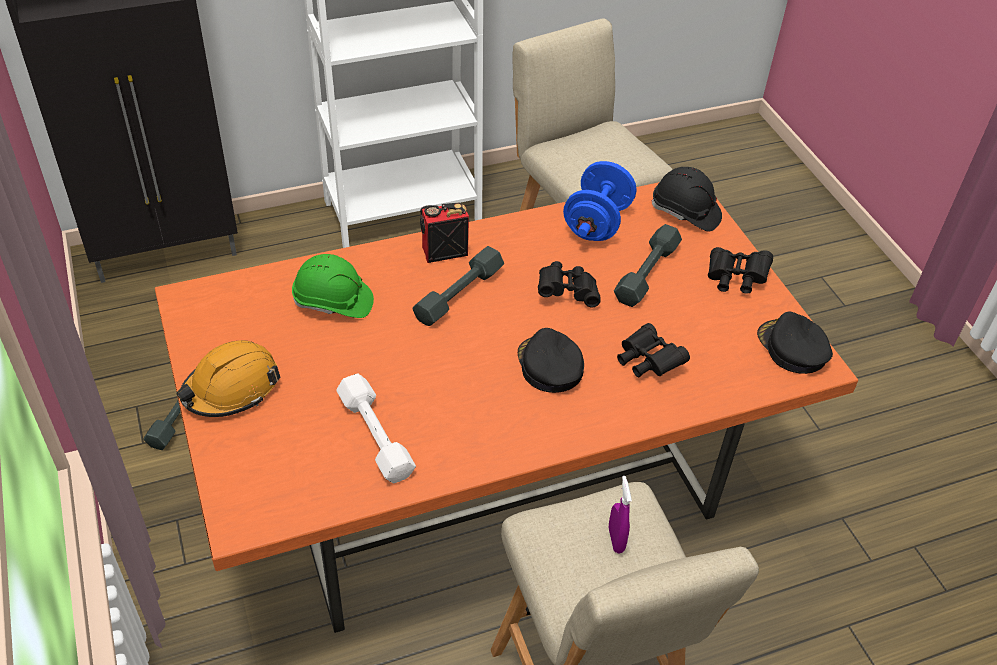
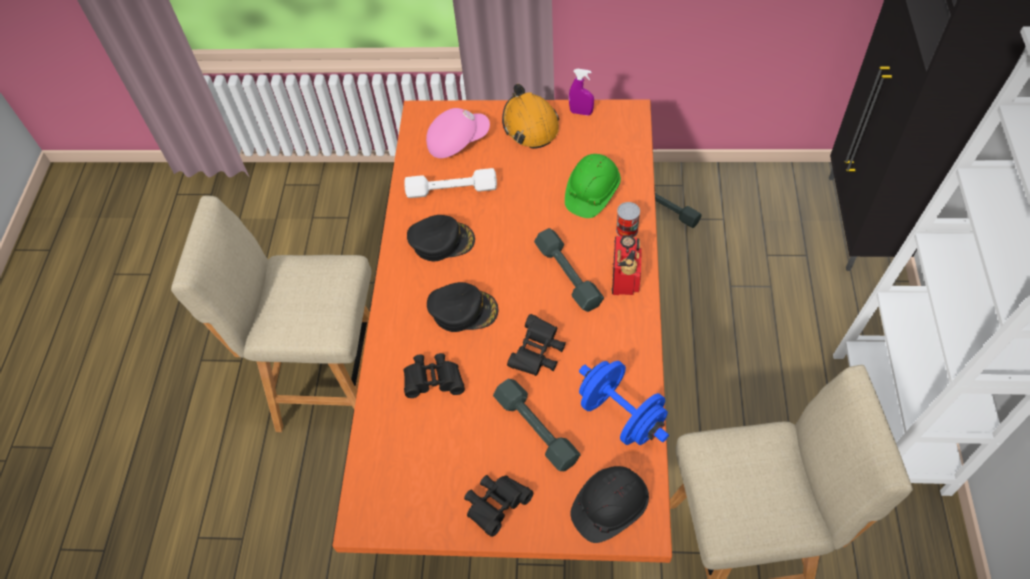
camera: 120 degrees right, 10 degrees up
(284, 459) = (457, 141): none -> pink cap
(376, 263) = (627, 230): none -> can
(616, 540) = (308, 306): purple spray bottle -> purple spray bottle (581, 112)
(792, 348) = (392, 507): black cap -> black cap (442, 241)

